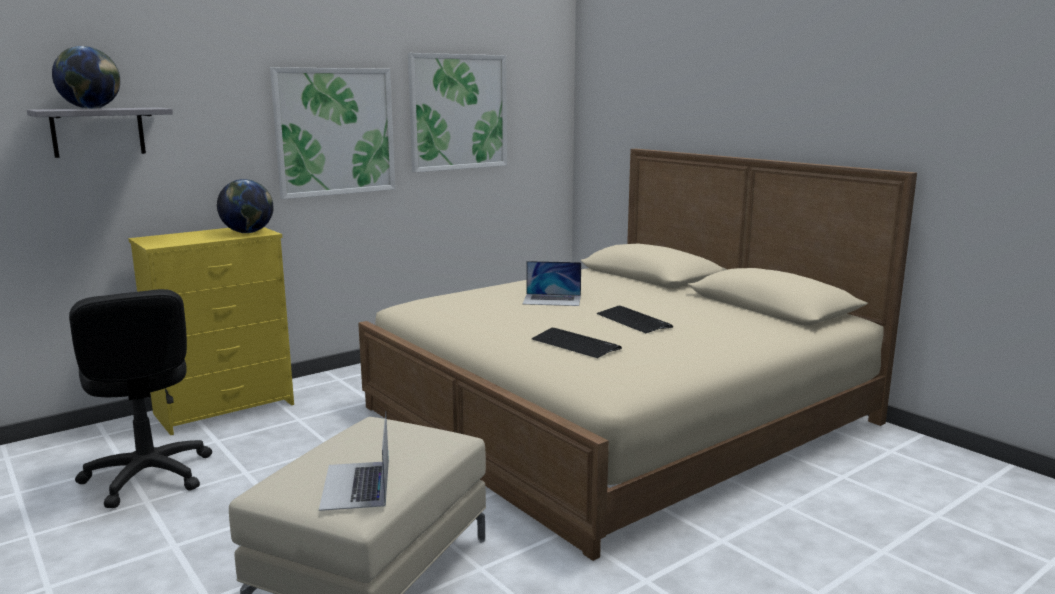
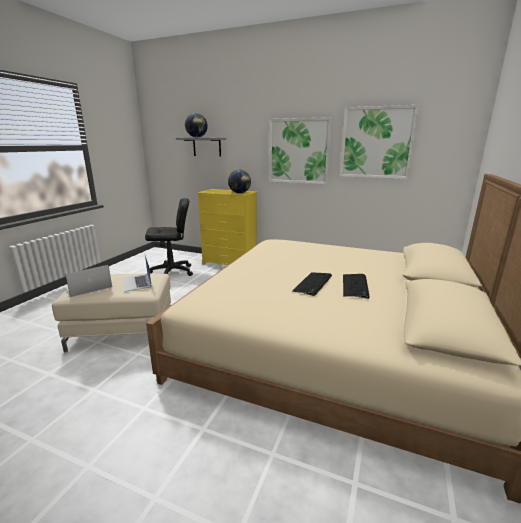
camera: 60 degrees right, 5 degrees up
(147, 476) = (172, 272): black office chair -> black office chair turned 135 degrees counterclockwise
(552, 300) = (320, 259): laptop -> laptop (137, 282)
(575, 344) = (249, 279): keyboard -> keyboard (355, 286)

